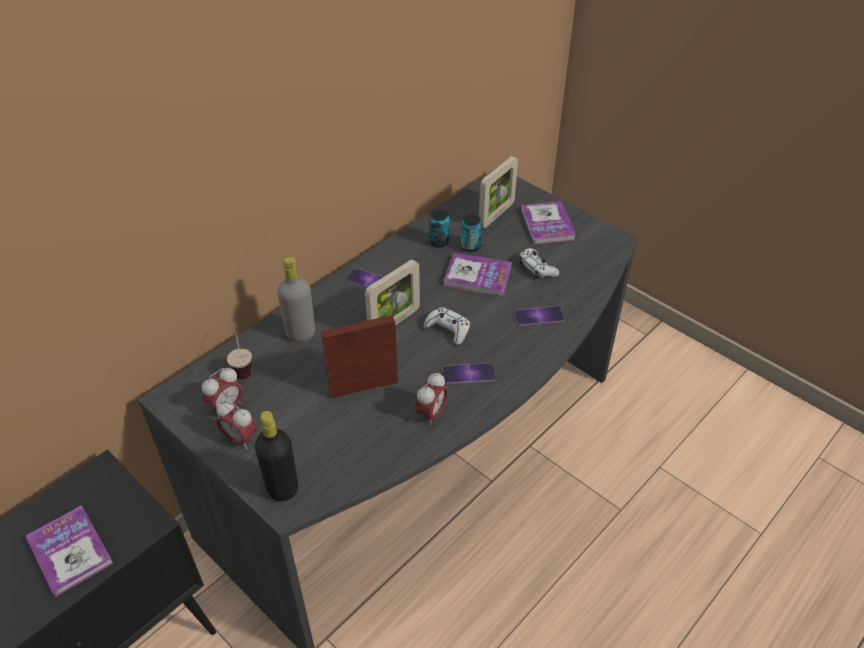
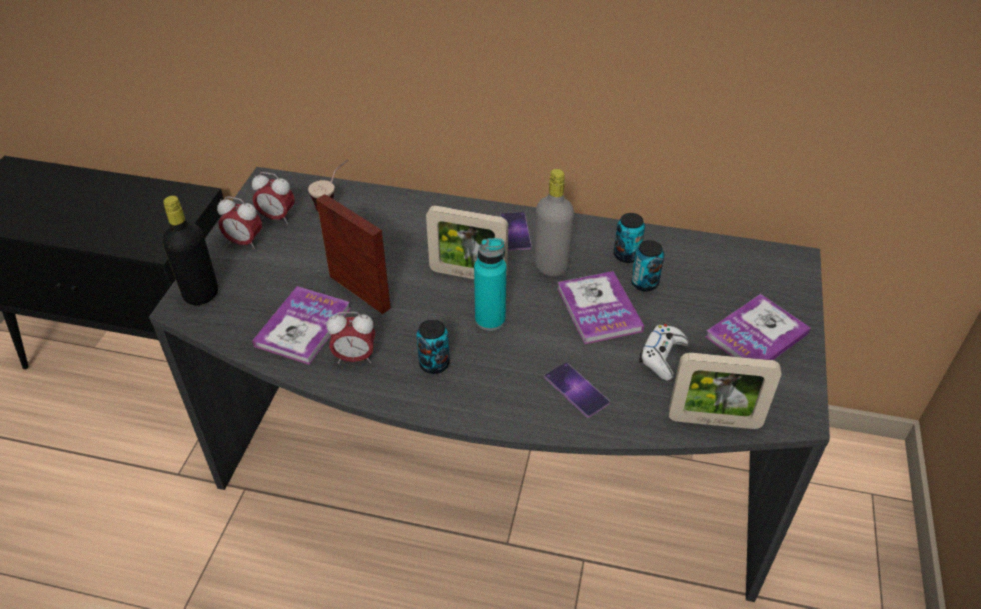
camera: 60 degrees right, 0 degrees up
(70, 551) = (111, 221): book -> book (303, 326)
(240, 439) = (244, 242): alarm clock -> alarm clock turned 75 degrees counterclockwise
(300, 333) = (401, 219): grey bottle -> grey bottle (551, 266)
(448, 329) = (490, 320): white game controller -> turquoise bottle
(468, 373) = (434, 364): phone -> can
(496, 215) = (724, 282): picture frame -> picture frame (714, 421)

